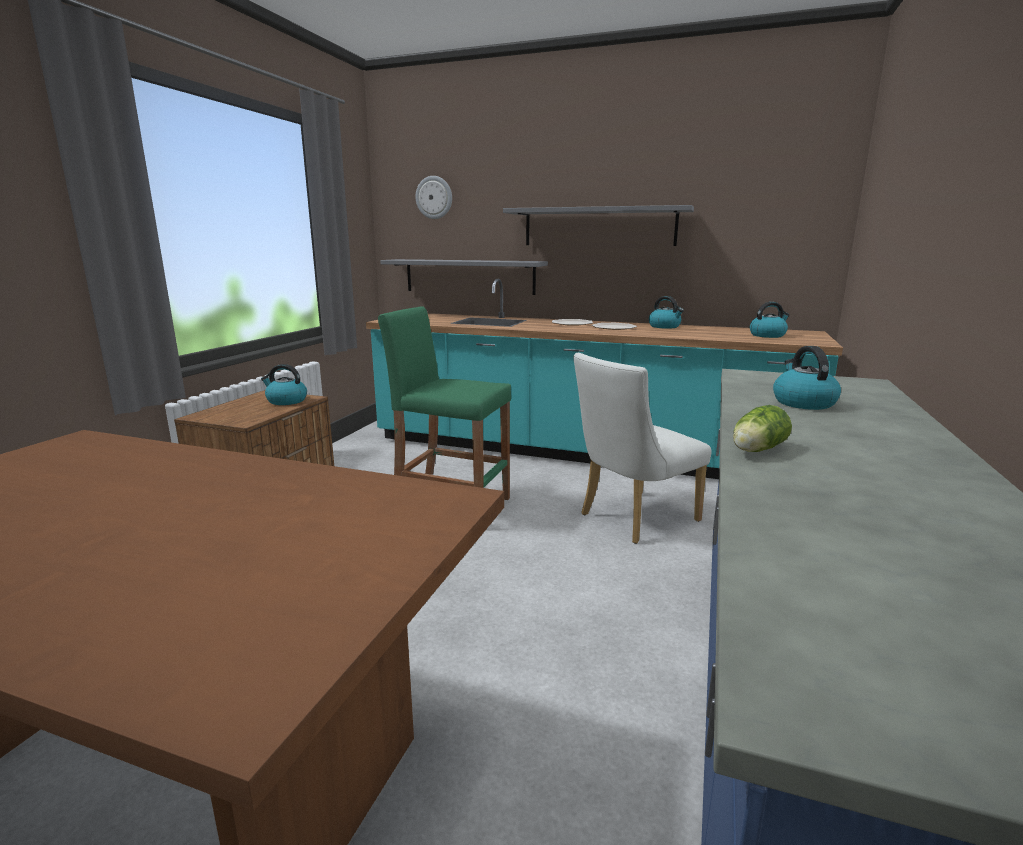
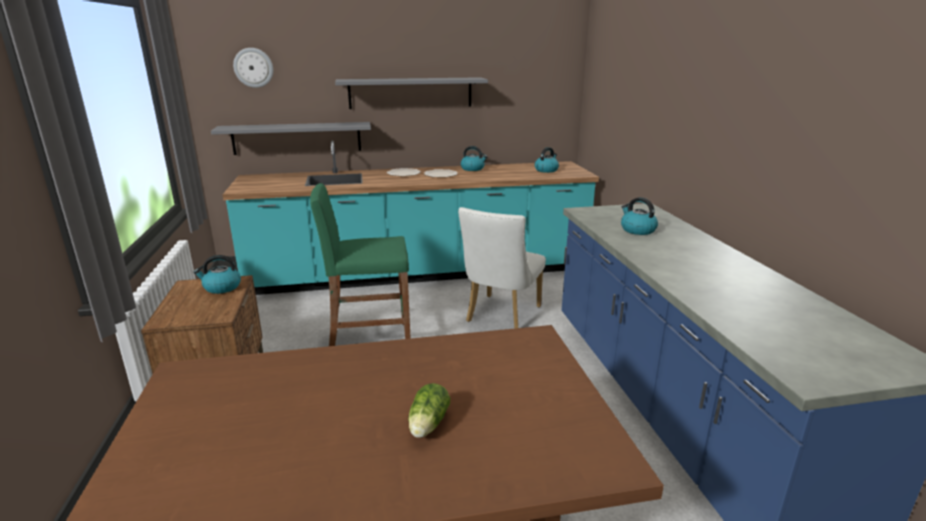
camera: 30 degrees left, 5 degrees up
(756, 450) = (660, 270): lettuce -> lettuce (427, 425)

